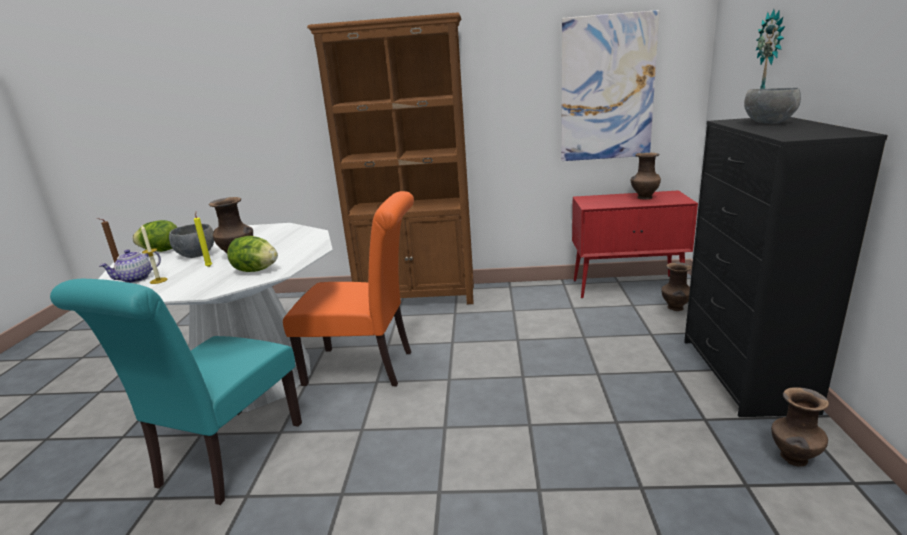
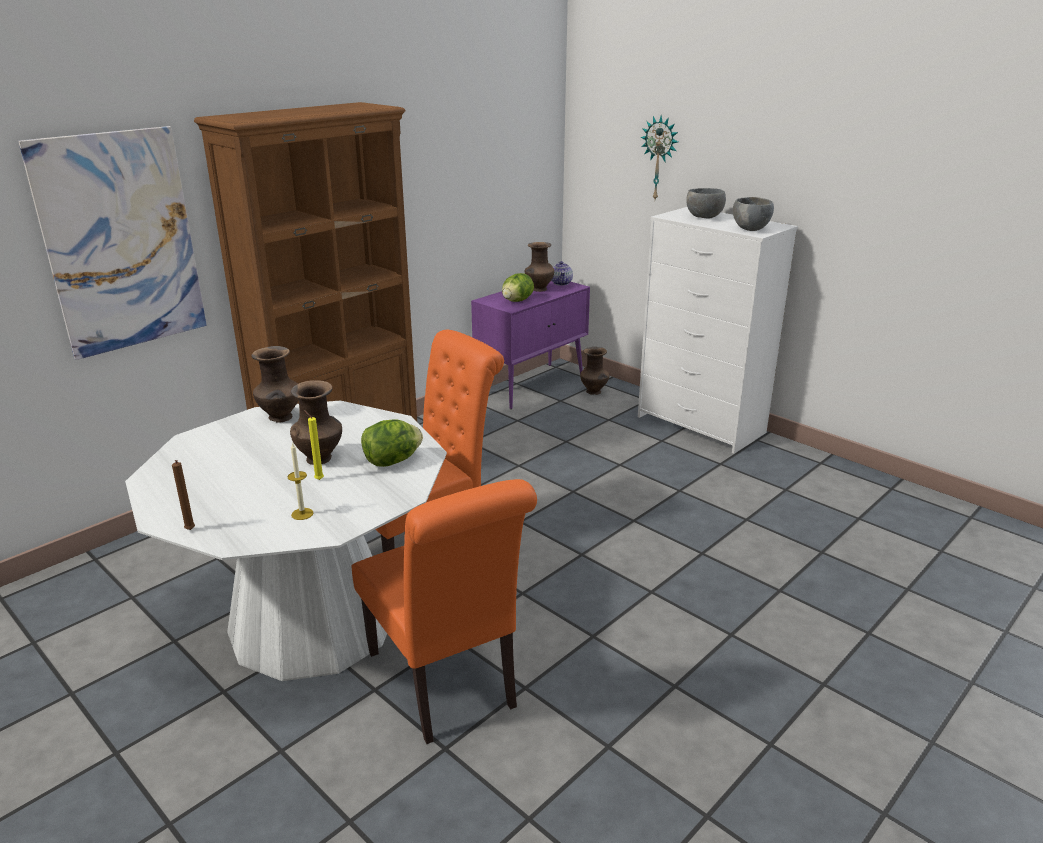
camera: 50 degrees left, 5 degrees up
(136, 279) = (261, 525): teapot -> teapot (561, 283)
(161, 250) = (172, 493): lettuce -> lettuce (517, 301)
(196, 255) = (252, 477): grey bowl -> grey bowl (750, 229)
(224, 459) = (446, 685): turquoise chair -> orange chair
(607, 89) = (493, 179): picture -> picture (121, 243)
(628, 287) = (532, 385): red cabinet -> purple cabinet
(745, 374) = (701, 425): black dresser -> white dresser
(794, 459) = (785, 464): brown vase -> brown vase (281, 418)

